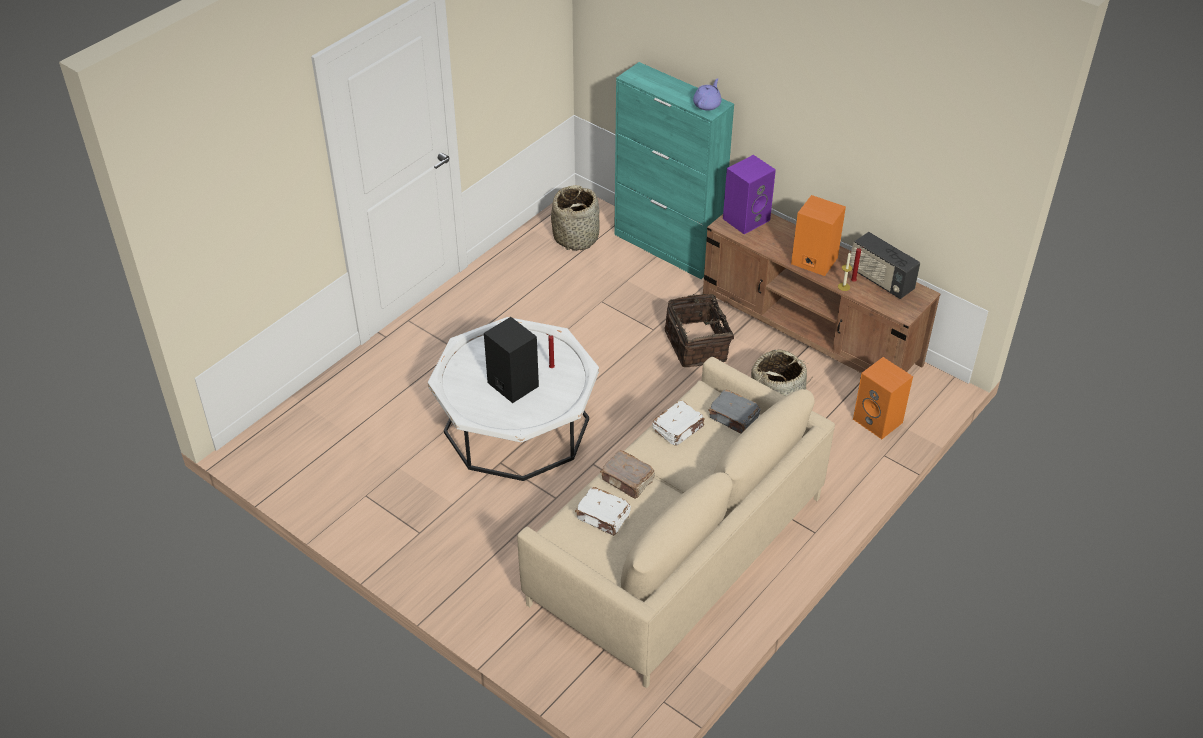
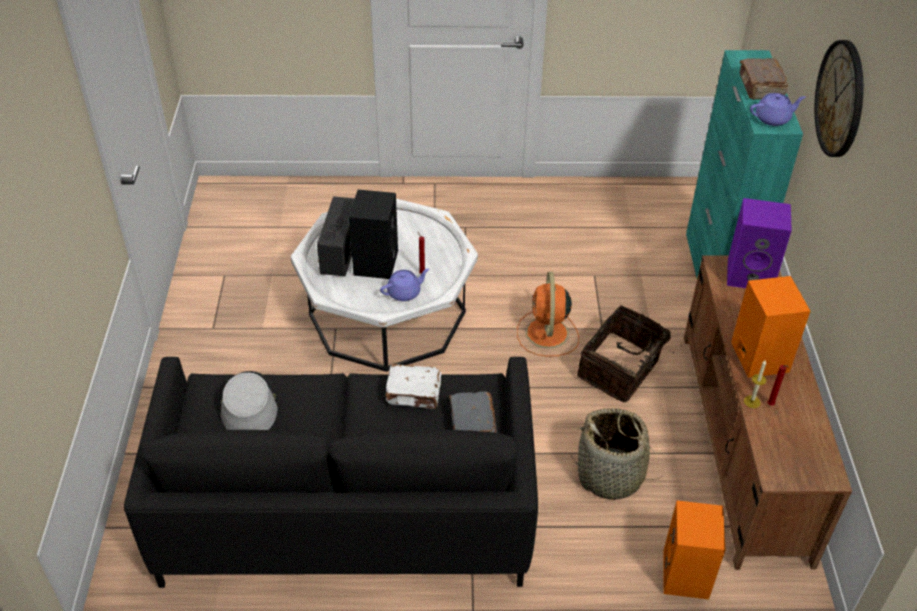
camera: 50 degrees right, 0 degrees up
(561, 387) = (405, 292): none -> purple teapot
(576, 237) = (651, 214): basket -> none
(603, 517) = (248, 406): white book -> grey hat
(628, 480) = (311, 396): brown book -> brown book (760, 87)
(629, 358) = (547, 334): none -> orange fan
(677, 550) = (346, 509): beige sofa -> black sofa
(775, 65) = (840, 99): none -> wall clock
(880, 280) = (802, 426): radio -> radio (339, 252)

